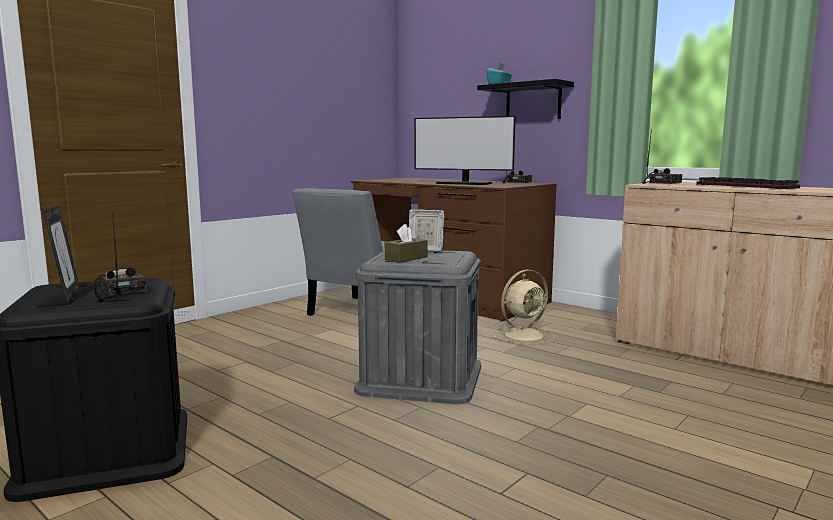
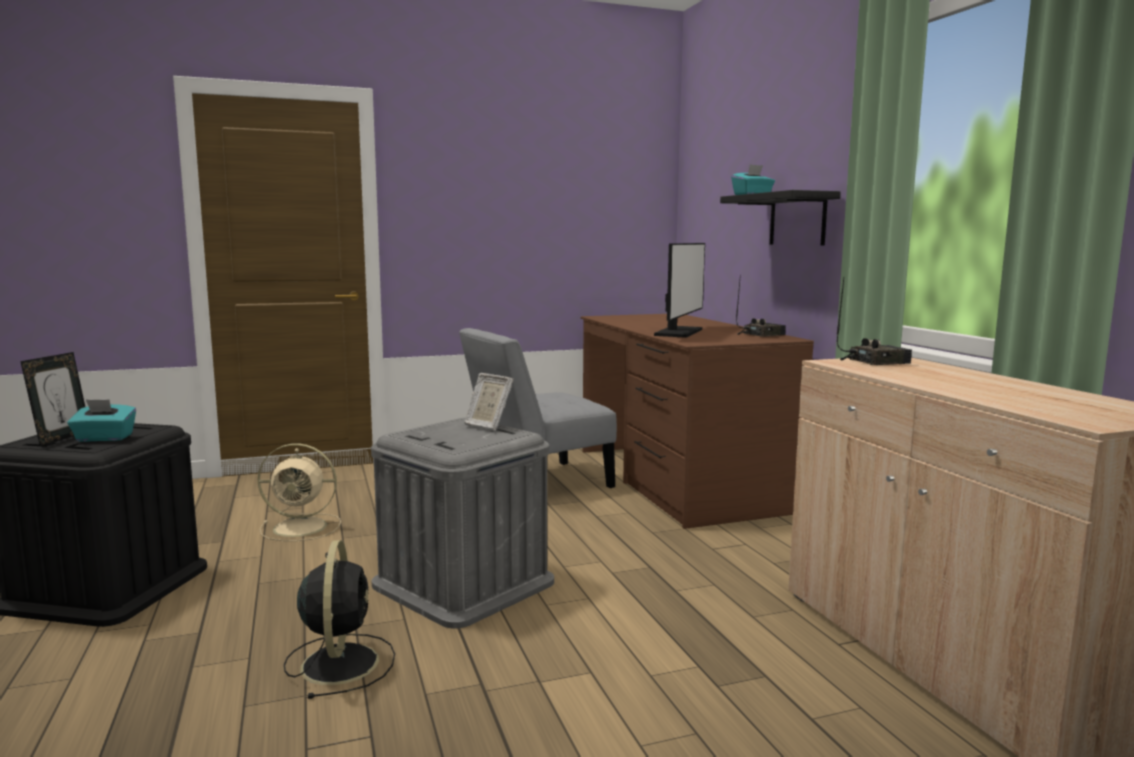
camera: 30 degrees right, 0 degrees up
(119, 291) = (104, 438): radio -> turquoise tissue box
(406, 258) = (434, 435): brown tissue box -> none
(425, 442) = (340, 662): none -> black fan
(464, 183) = (678, 332): monitor -> monitor turned 120 degrees counterclockwise
(525, 335) = (679, 555): beige fan -> beige fan (302, 527)
(748, 186) = (982, 383): keyboard -> none

